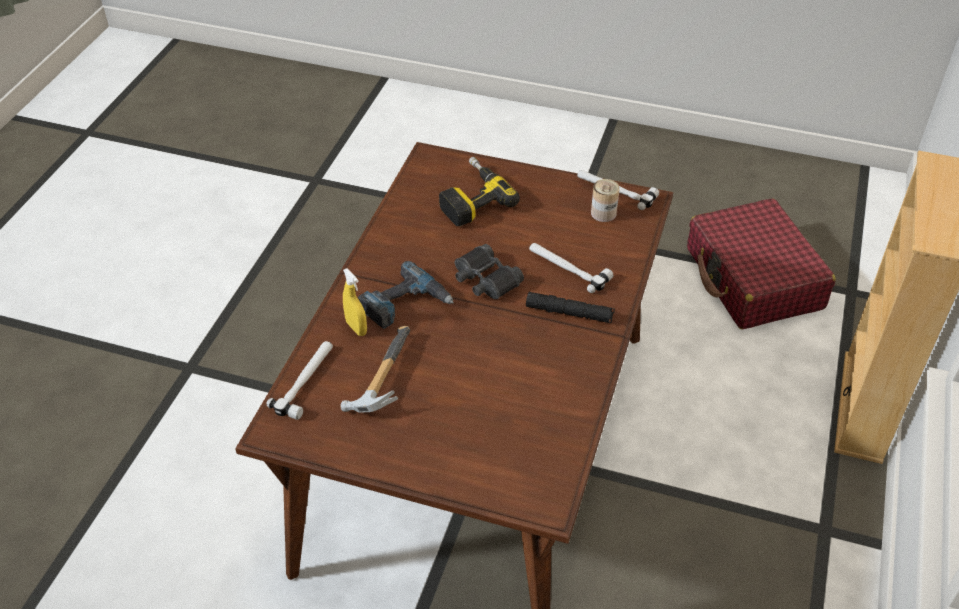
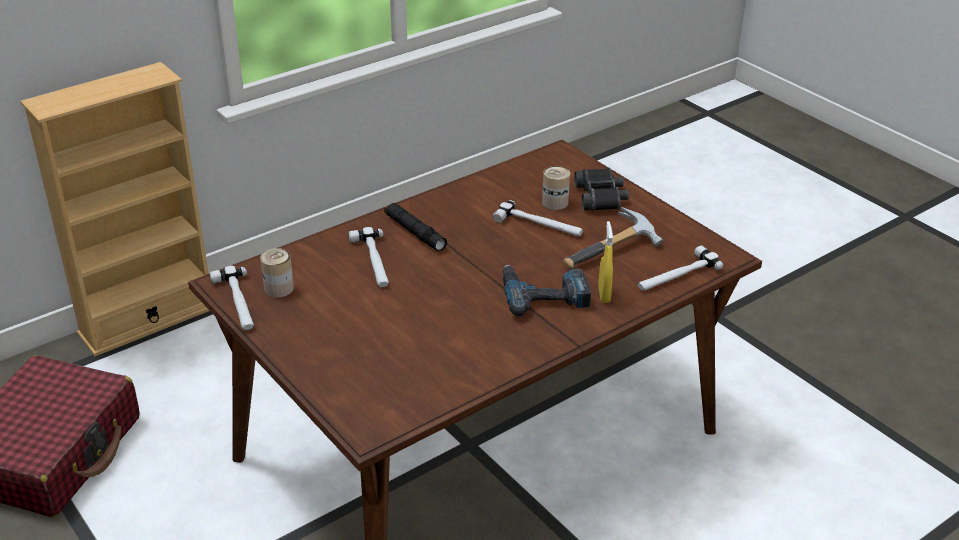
camera: 145 degrees left, 10 degrees down
(470, 198) = (380, 360): power drill -> none
(473, 378) = (539, 225): none -> hammer
(484, 417) = (555, 202): none -> can
(485, 280) = (453, 283): black binoculars -> black binoculars (601, 197)

